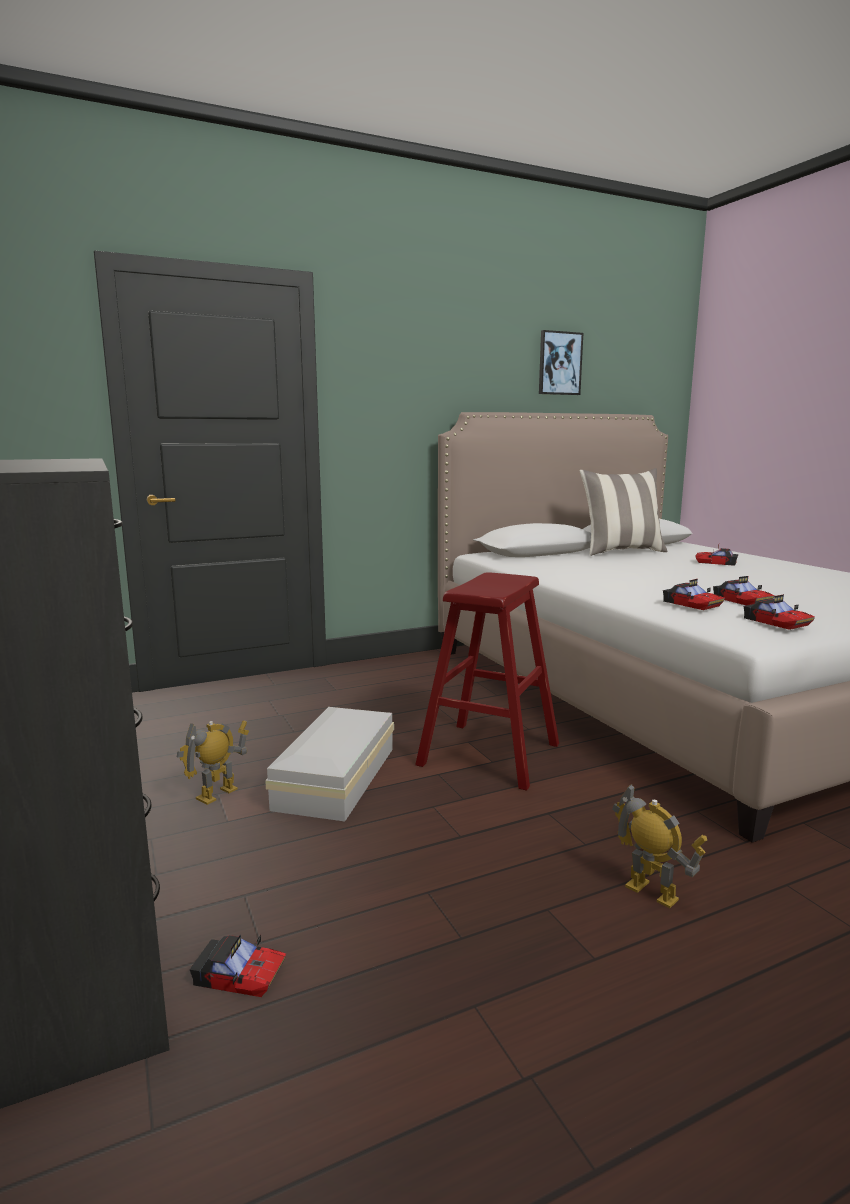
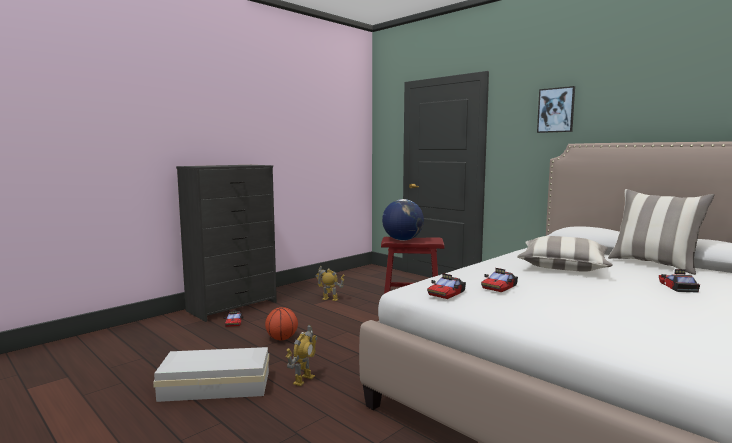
camera: 70 degrees right, 5 degrees down
(333, 778) = (357, 312): white storage box -> white storage box (214, 385)
(426, 896) = (282, 339): none -> basketball
(492, 587) = (402, 240): none -> globe
(559, 363) = (679, 100): picture -> picture (556, 110)
(627, 572) = (563, 267): none -> pillow
(692, 604) = (468, 277): toy car -> none

